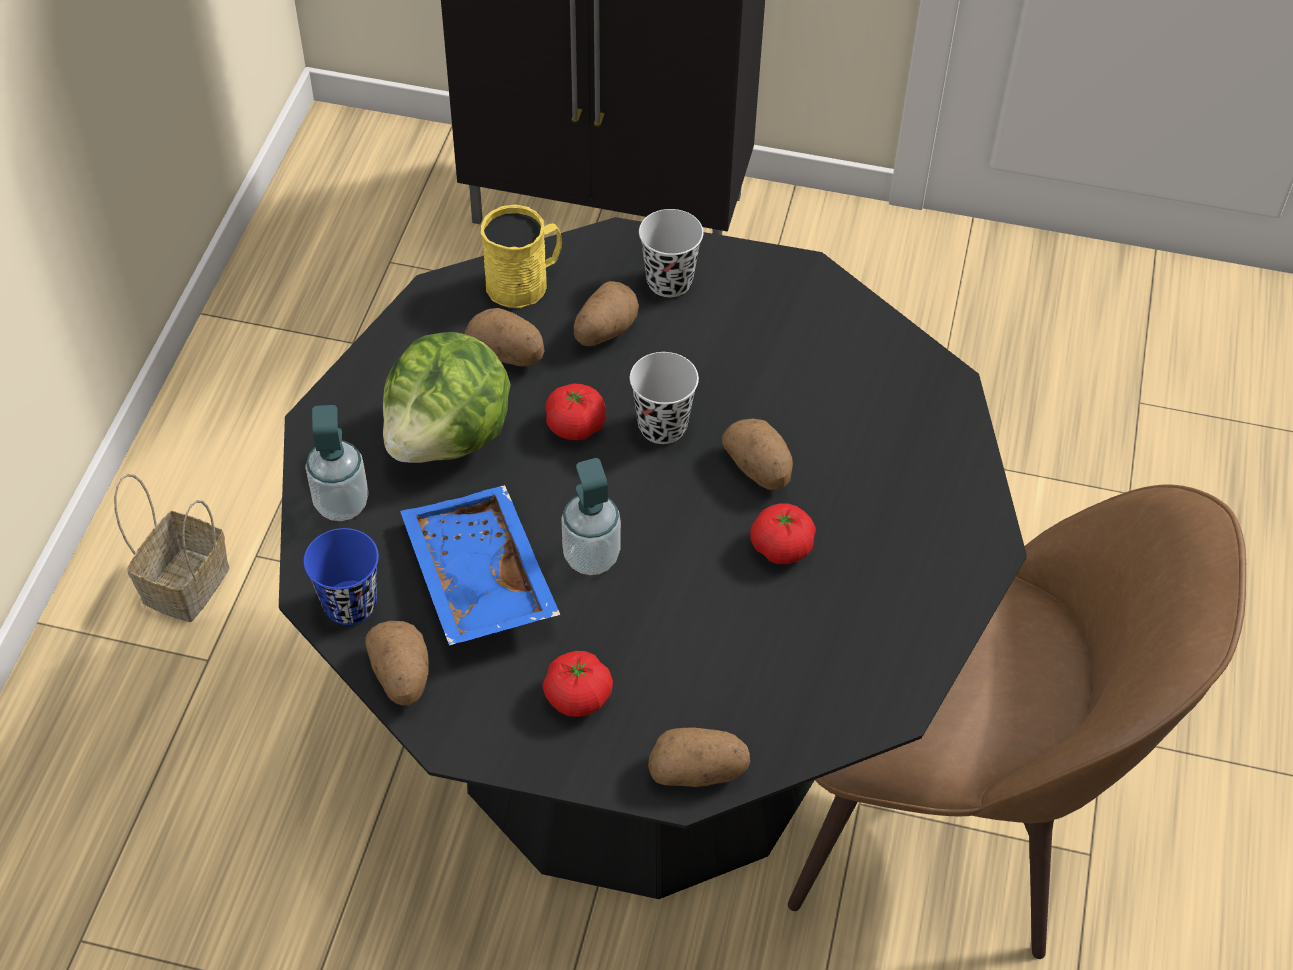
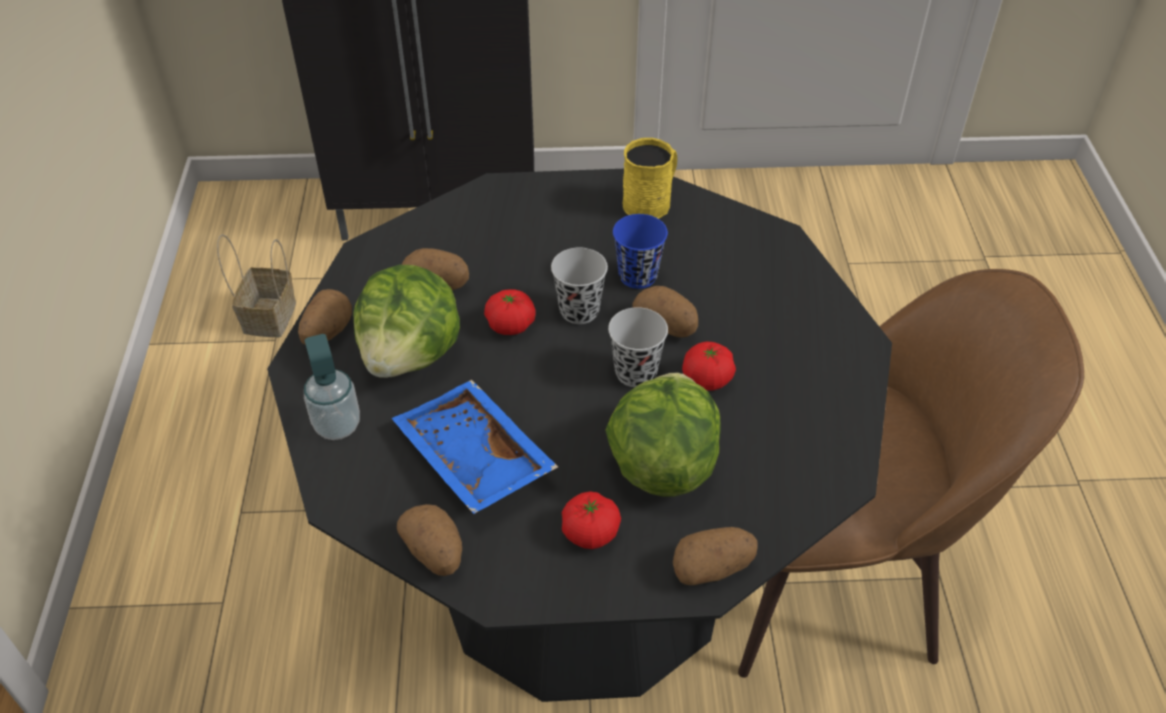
camera: 15 degrees left, 5 degrees down
(186, 582) = (188, 545): basket -> basket (269, 316)
(350, 604) = (370, 504): blue cup -> blue cup (638, 276)
(525, 282) = (433, 231): yellow mug -> yellow mug (651, 201)
(591, 557) = (560, 420): soap dispenser -> none
(604, 331) = (508, 252): potato -> potato (326, 332)
(669, 281) = (544, 209): black cup -> black cup (635, 372)
(688, 638) = (662, 464): none -> lettuce

